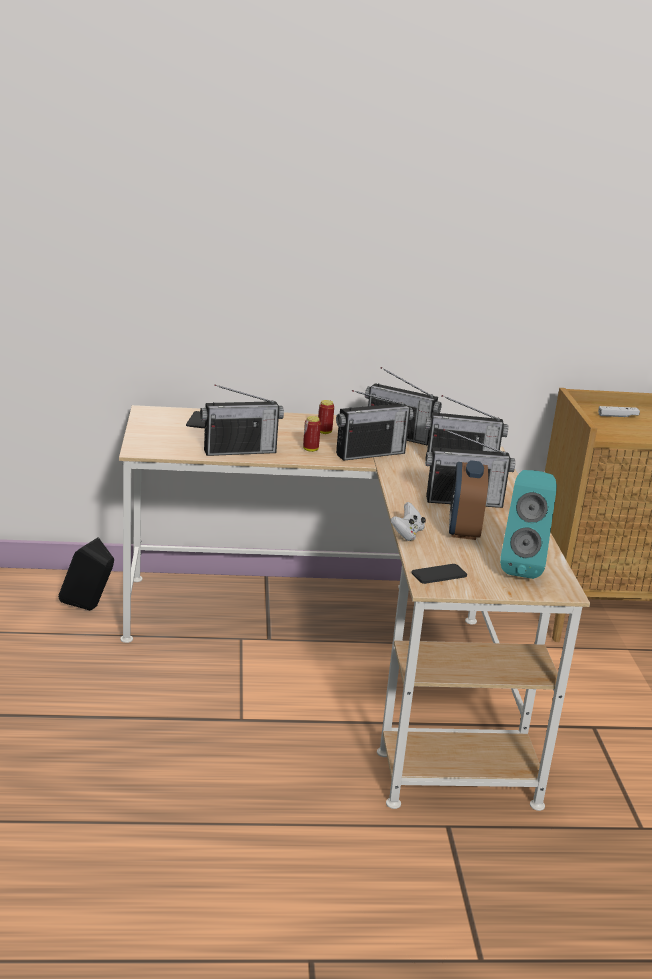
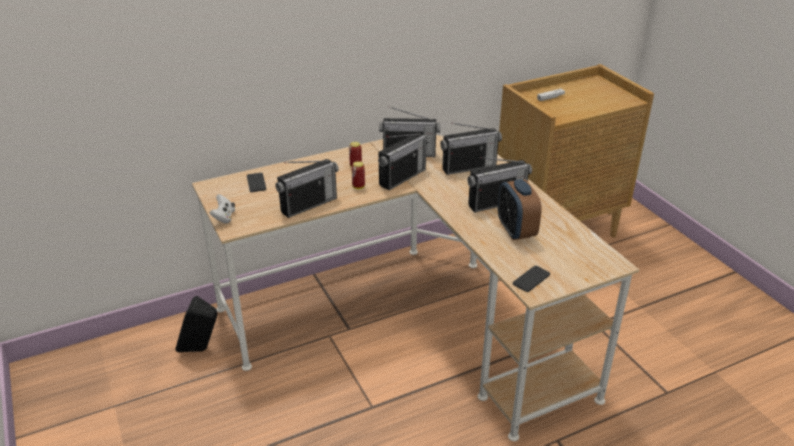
camera: 20 degrees left, 10 degrees up
(407, 534) = (483, 247): white game controller -> white game controller (224, 217)
(521, 567) = (576, 252): turquoise speaker -> none

